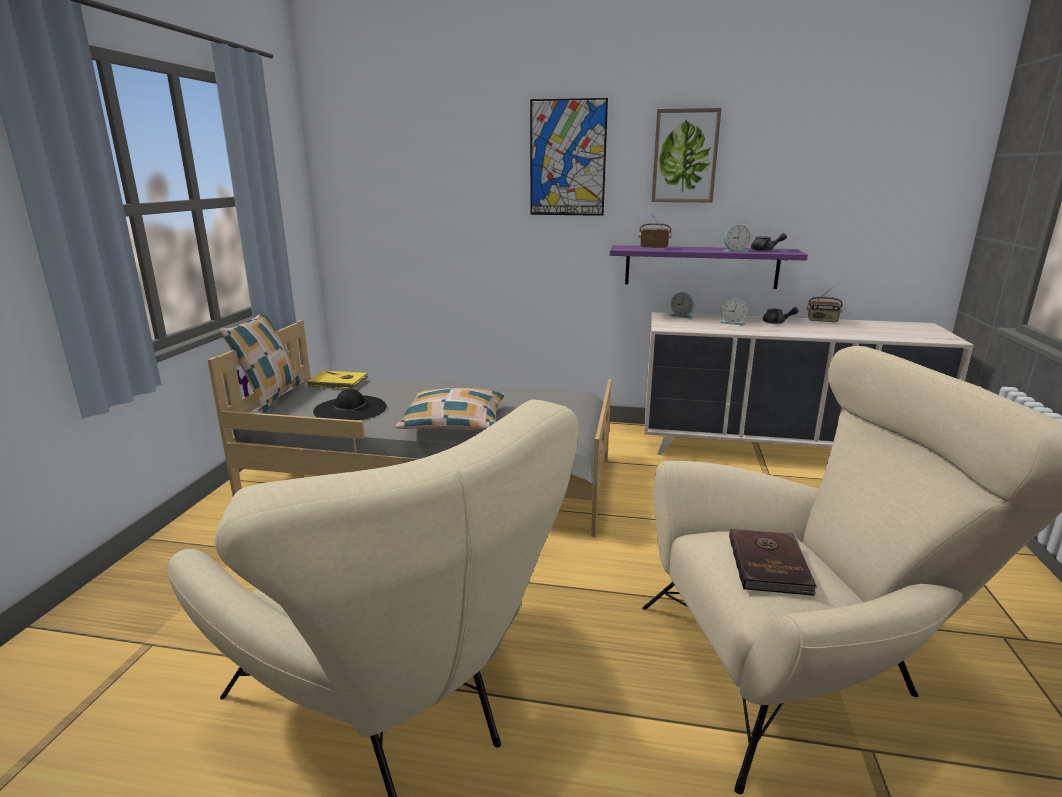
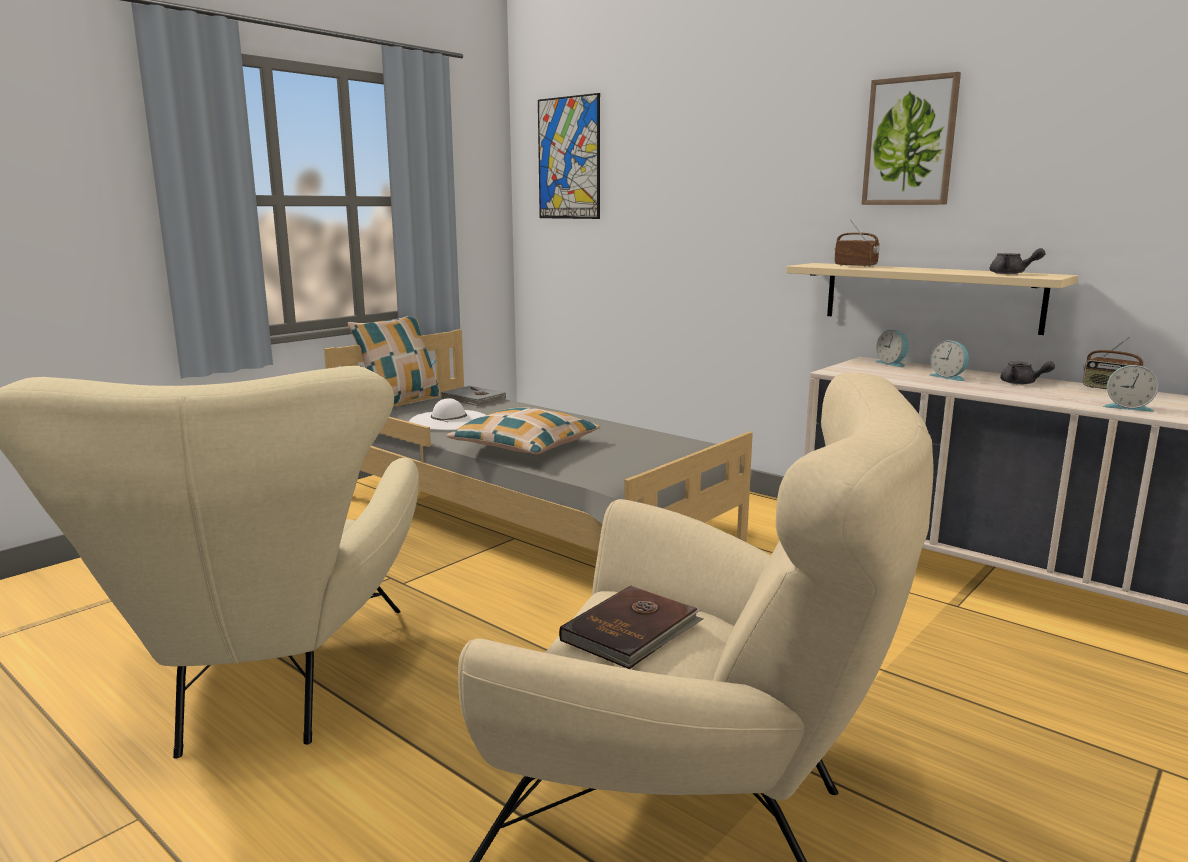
camera: 30 degrees right, 5 degrees down
(338, 383) = (473, 399): yellow book -> grey book
(350, 409) = (448, 420): black hat -> white hat
(567, 158) = (763, 151): picture -> picture (569, 158)
(701, 266) = (930, 296): purple shelf -> beige shelf
(734, 251) = (958, 272): alarm clock -> alarm clock (1127, 407)

